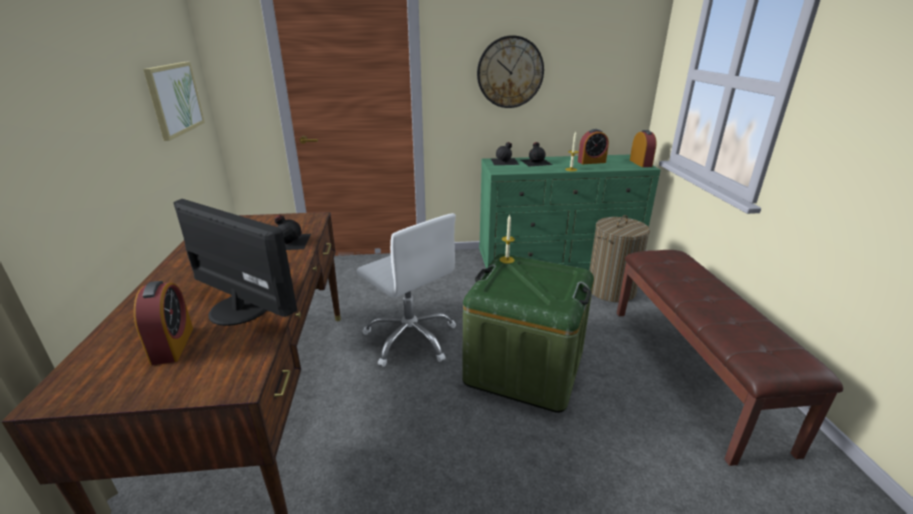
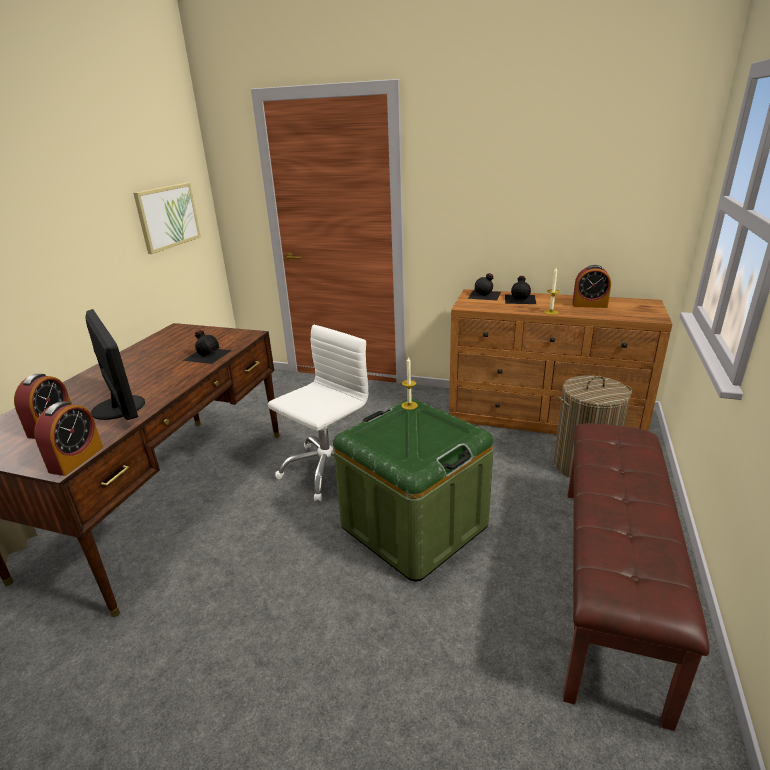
camera: 25 degrees right, 0 degrees up
(411, 338) = (327, 469): white office chair -> white office chair turned 120 degrees counterclockwise
(510, 72) = (500, 193): wall clock -> none
(558, 260) = (545, 417): green dresser -> brown dresser
(640, 163) = (654, 313): alarm clock -> alarm clock (76, 459)

